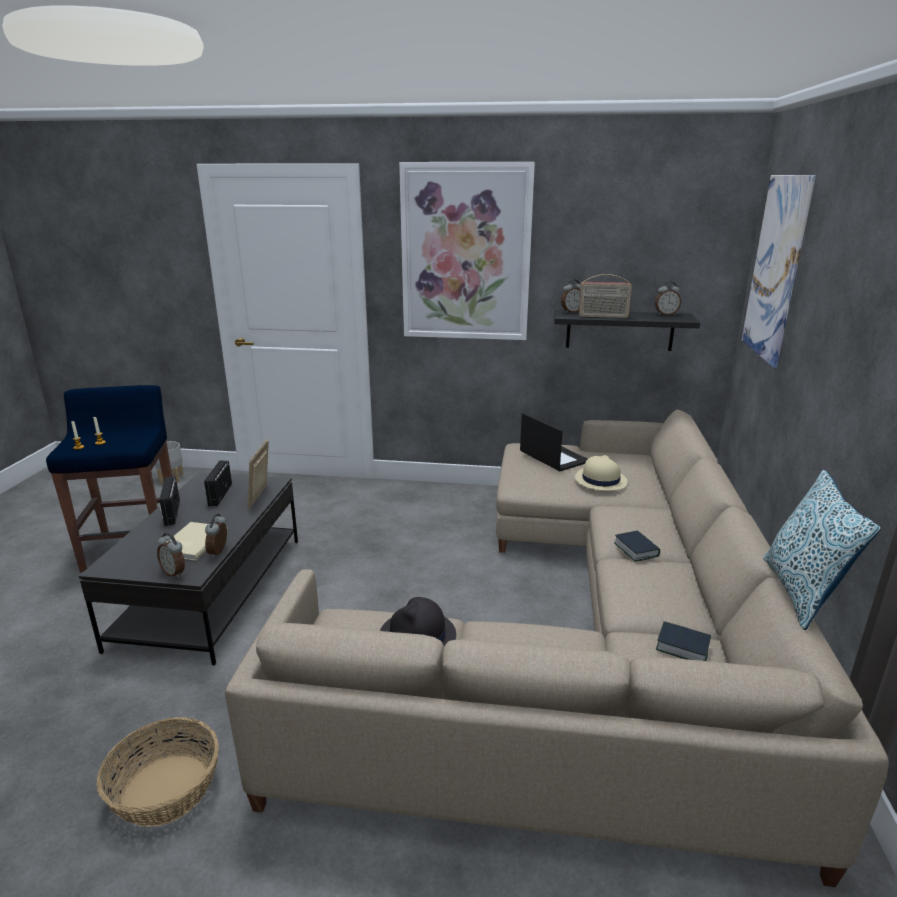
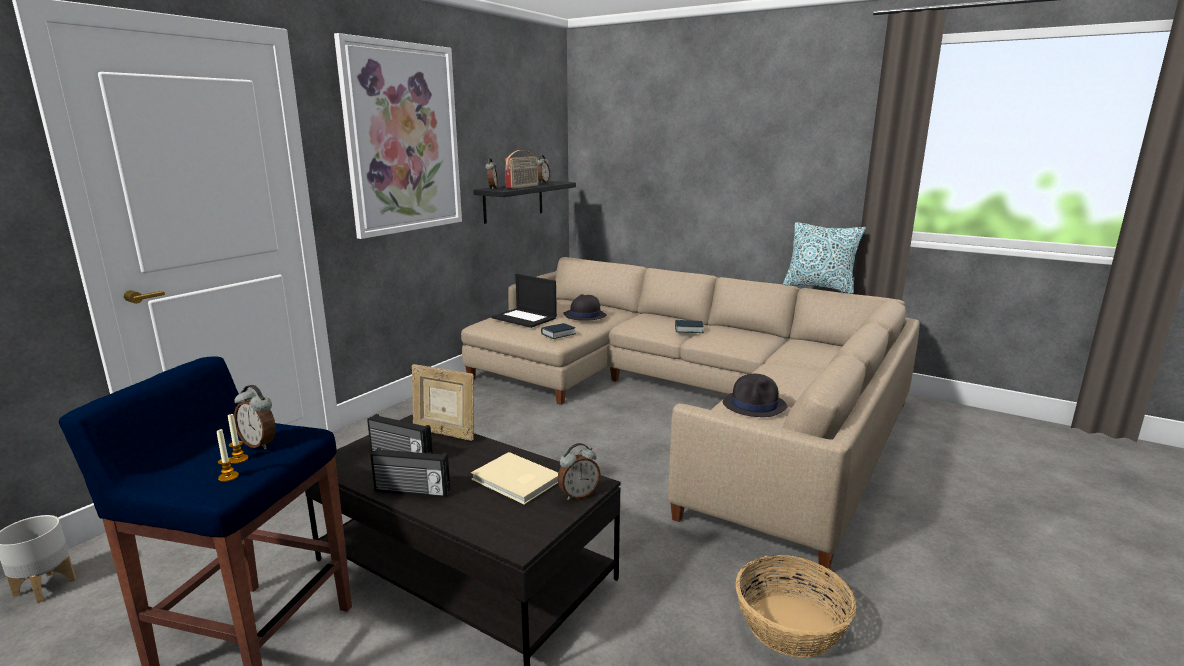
camera: 65 degrees left, 5 degrees down
(219, 552) = (555, 466): alarm clock -> alarm clock (260, 444)
(553, 457) = (525, 318): laptop -> laptop turned 135 degrees counterclockwise
(600, 480) = (584, 315): beige hat -> black hat
(682, 647) = (798, 344): book -> book (558, 334)
(775, 268) = (619, 135): picture -> none

